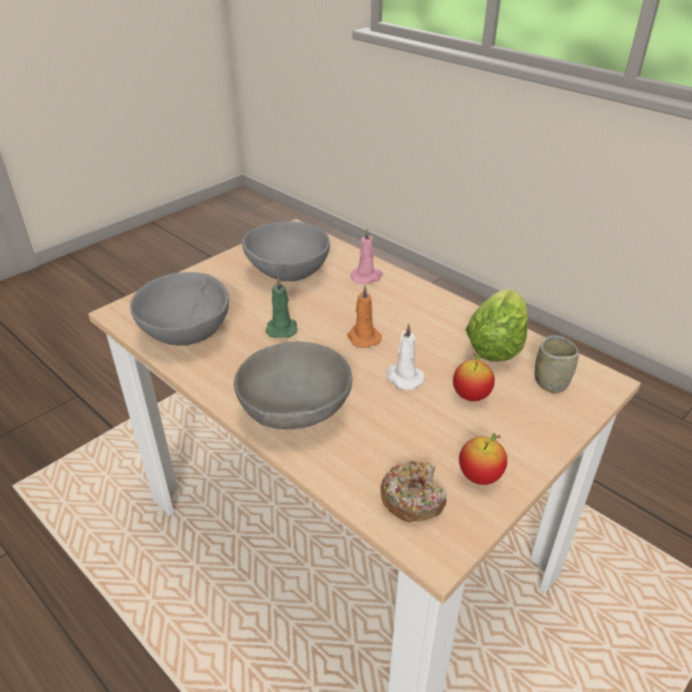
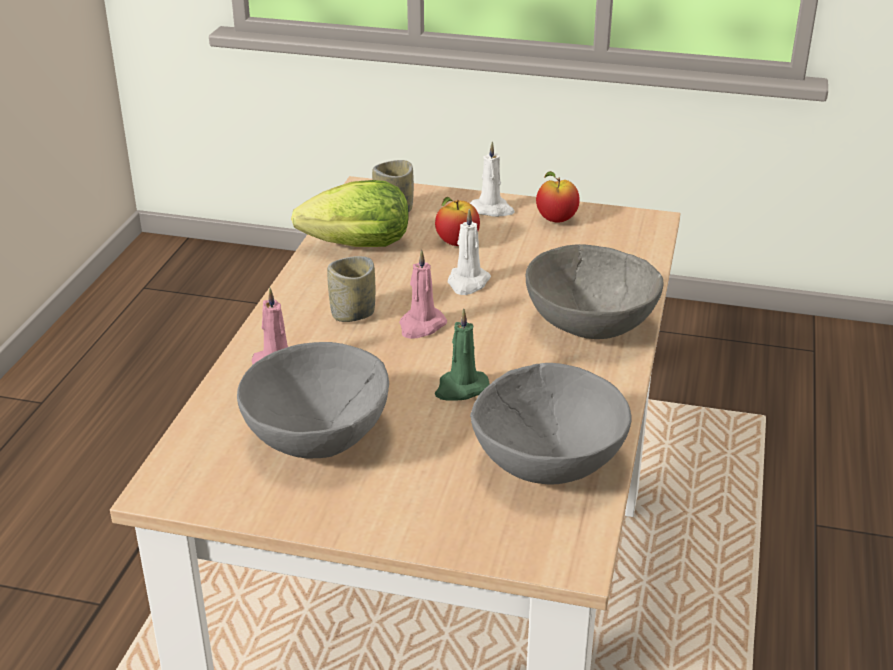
camera: 120 degrees left, 5 degrees down
(363, 337) = (421, 326): orange candle -> pink candle
(400, 316) = (353, 314): none -> cup
(412, 498) = (615, 240): donut -> none
(524, 442) = (492, 210): none -> white candle

